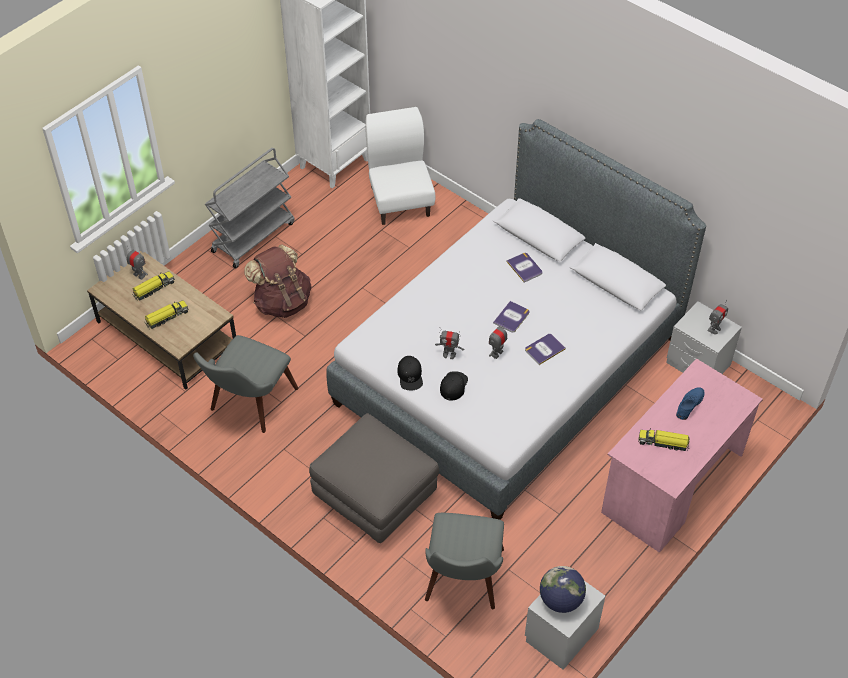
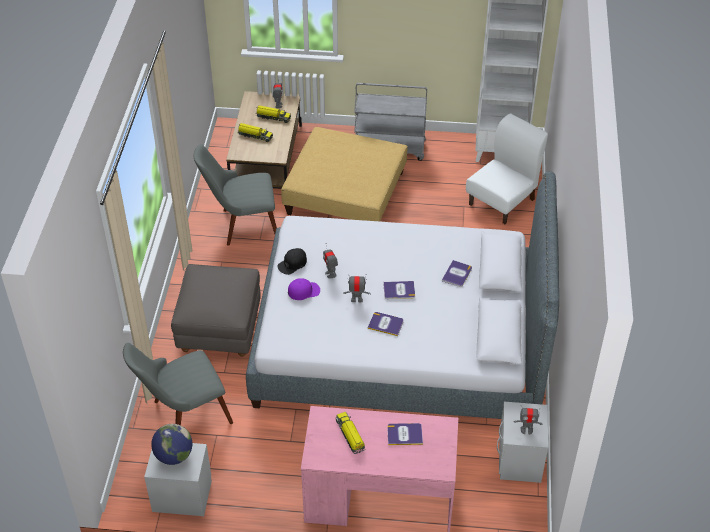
camera: 55 degrees right, 5 degrees down
(282, 302) = (346, 193): brown backpack -> beige ottoman
(453, 386) = (304, 291): black cap -> purple cap
(689, 404) = (404, 434): blue shoe -> book

